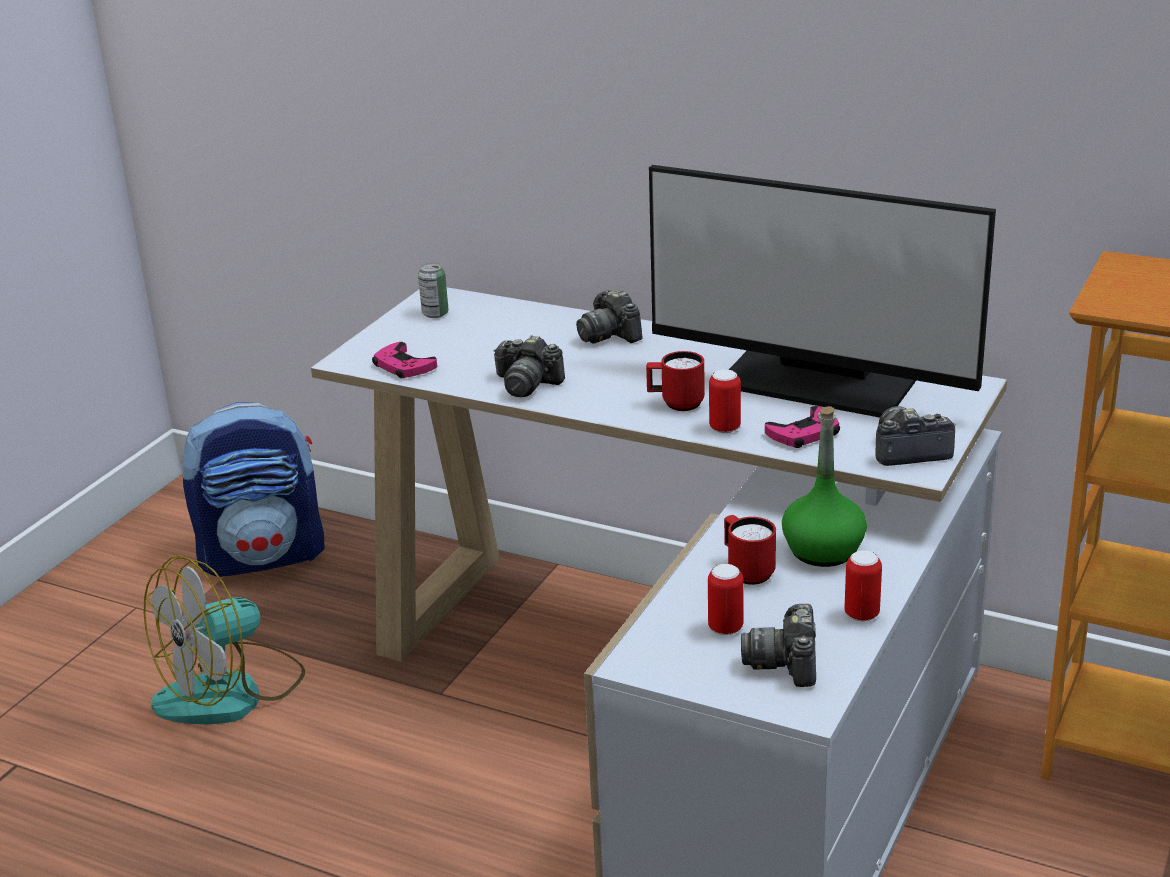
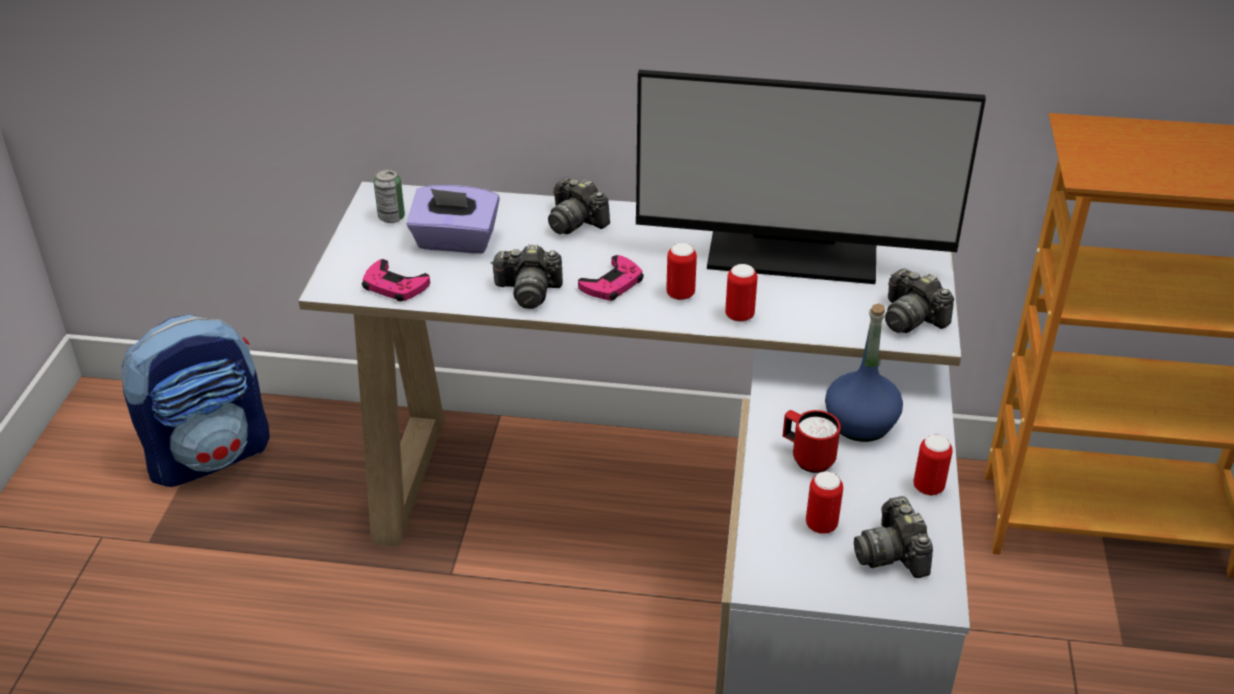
camera: 20 degrees left, 10 degrees up
(231, 691) = (244, 613): fan -> none
(483, 338) = (455, 241): none -> purple tissue box
(676, 404) = (680, 294): red mug -> can
(804, 434) = (812, 312): pink game controller -> pink game controller (612, 284)
(823, 550) = (860, 423): green bottle -> blue bottle
(908, 451) = (911, 318): camera -> camera turned 105 degrees counterclockwise

